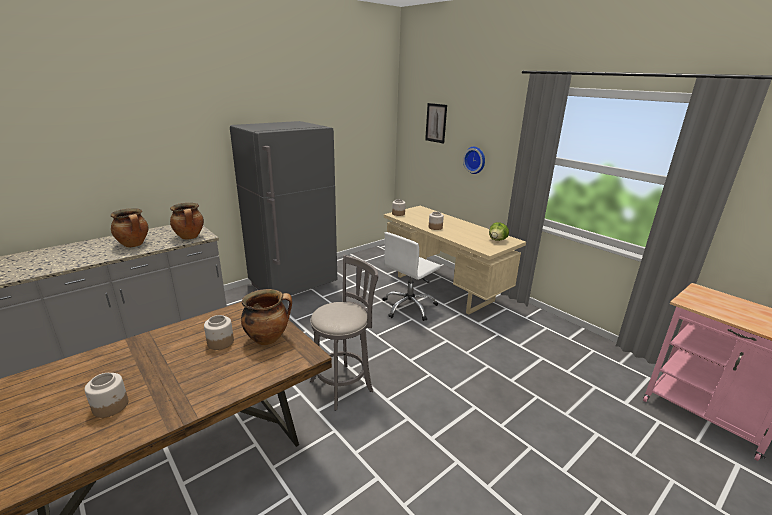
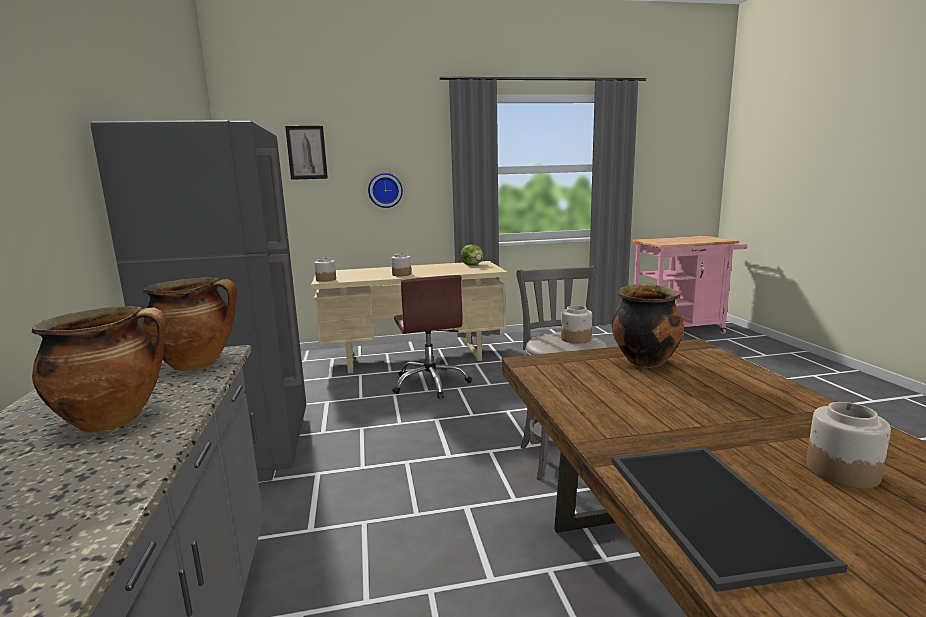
camera: 60 degrees left, 10 degrees down
(86, 366) = (704, 507): none -> tray
(220, 342) = (644, 387): jar -> jar (576, 339)
(409, 307) = (431, 383): white office chair -> brown office chair

